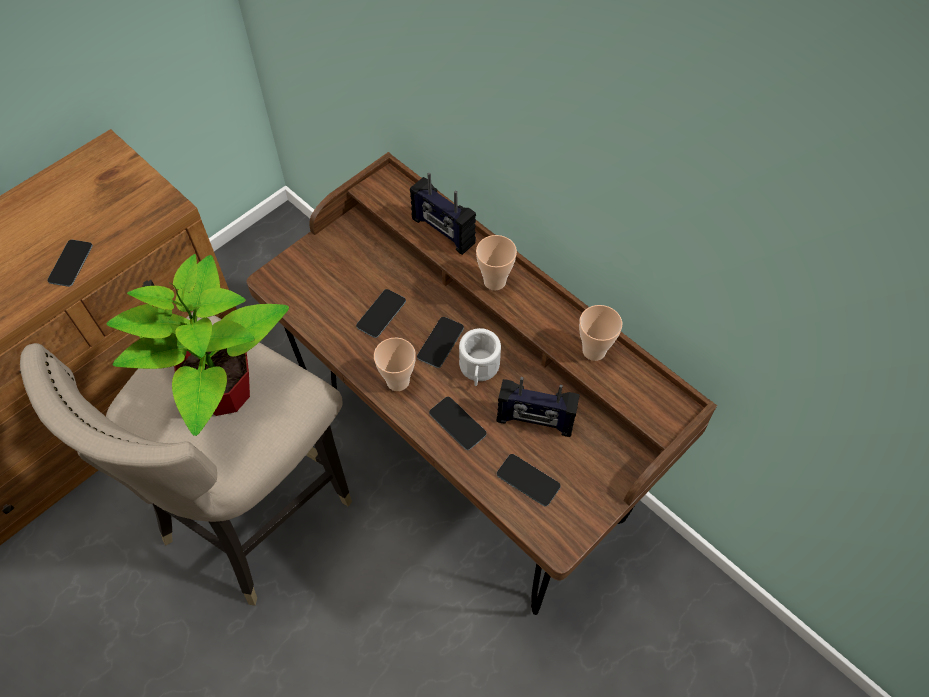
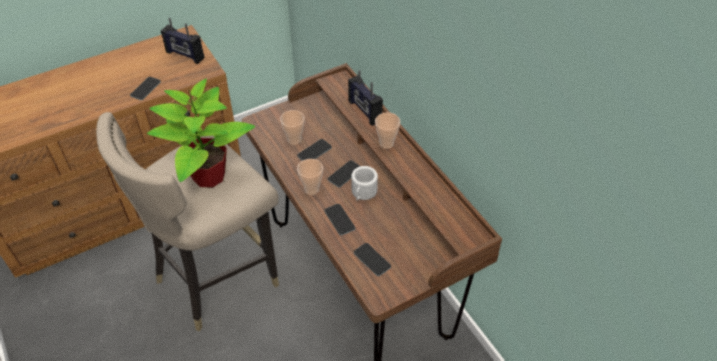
camera: 15 degrees right, 10 degrees down
(535, 421) = (387, 228): radio -> radio (185, 55)
(594, 351) = (434, 193): cup -> cup (294, 140)

